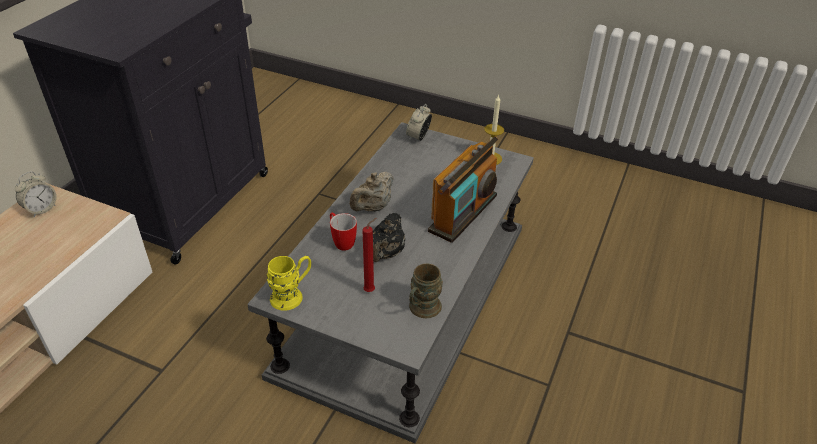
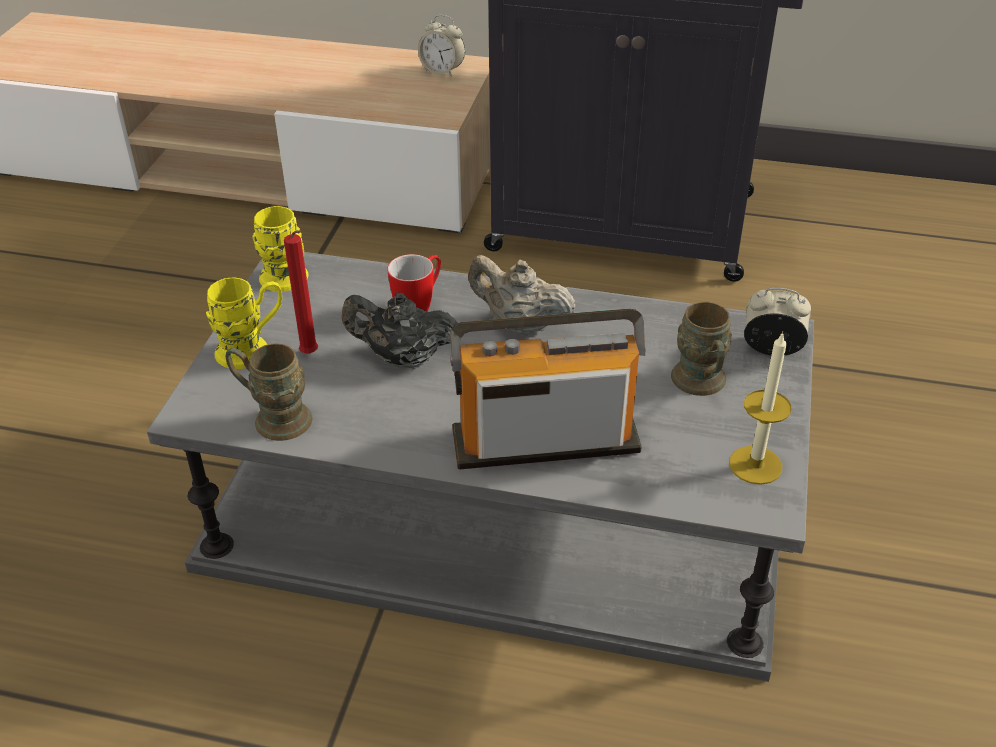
camera: 80 degrees right, 0 degrees up
(356, 316) = (252, 349): none -> yellow mug
(436, 161) = (701, 384): none -> brown mug
(463, 213) = (545, 441): radio -> radio turned 150 degrees clockwise

